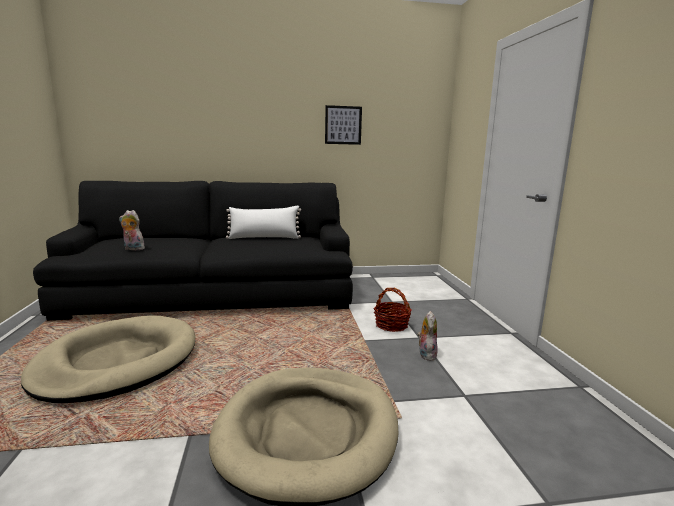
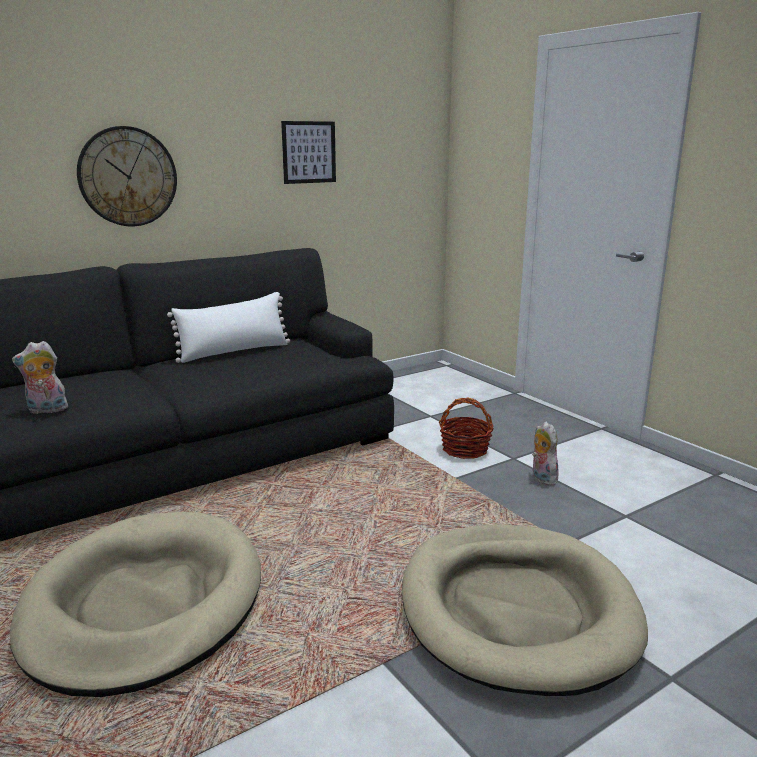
camera: 25 degrees left, 5 degrees up
(228, 134) = (127, 177): none -> wall clock

